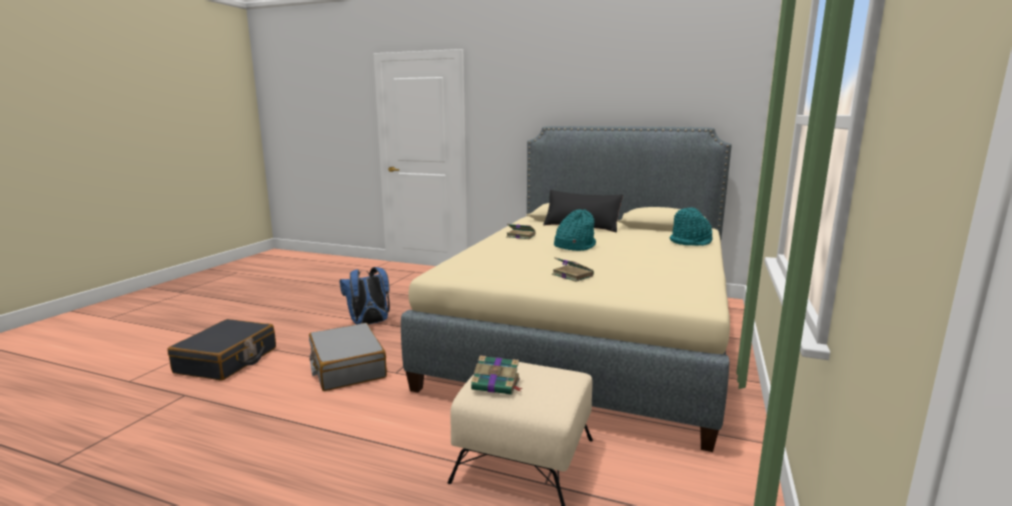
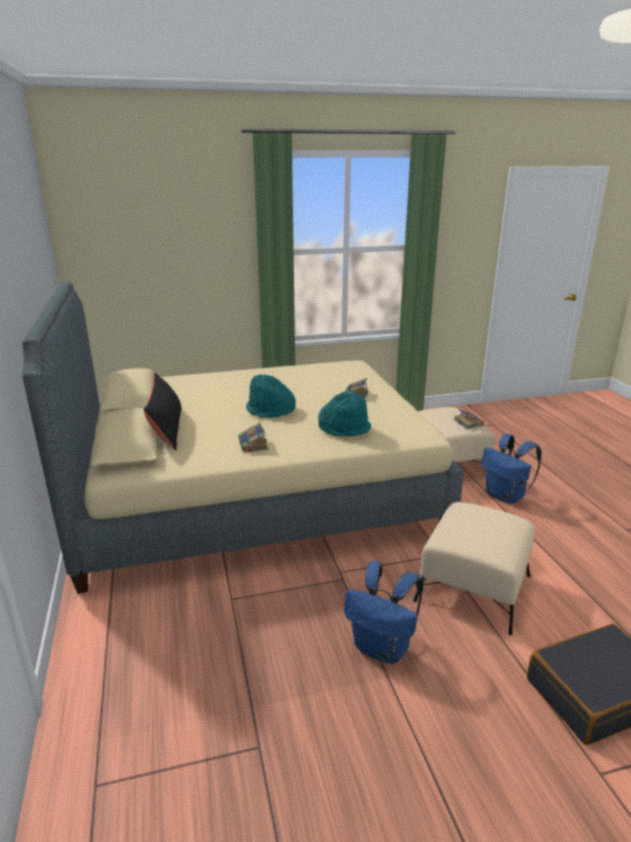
camera: 125 degrees left, 10 degrees up
(347, 367) = (473, 587): grey suitcase -> beige ottoman
(400, 463) = (506, 496): none -> blue backpack
(691, 242) = (196, 379): turquoise hat -> turquoise hat (345, 428)

